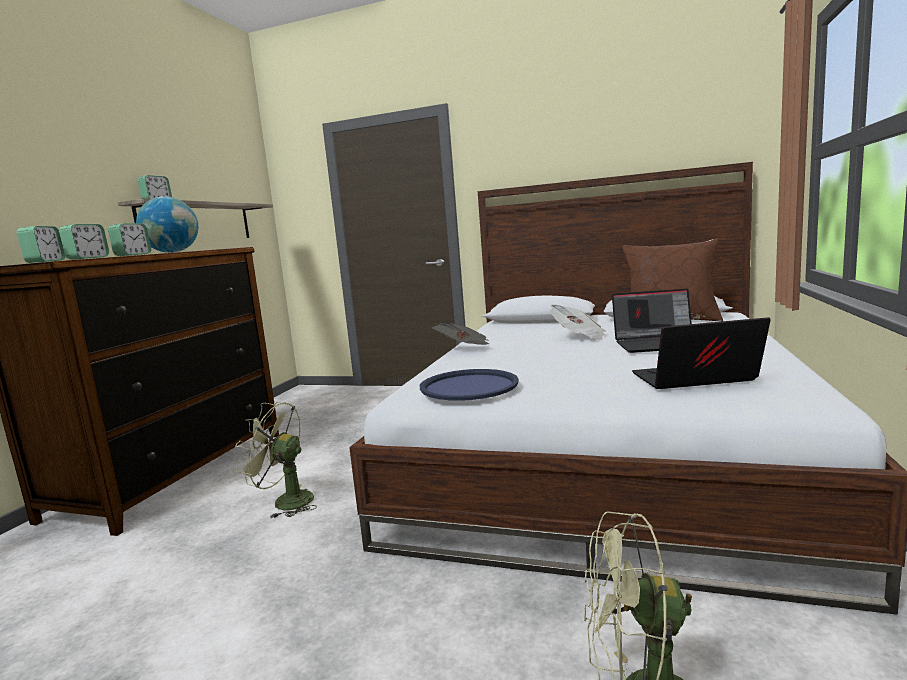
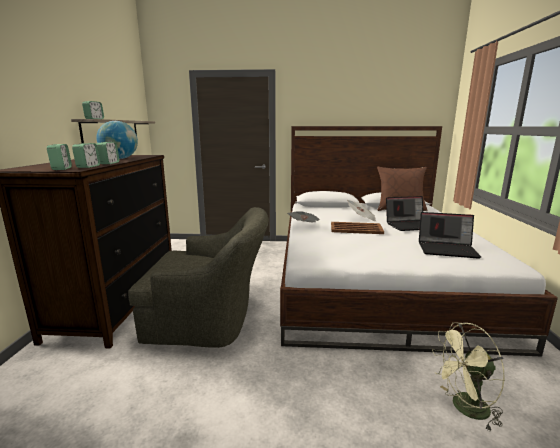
camera: 15 degrees left, 5 degrees up
(285, 502) = (211, 319): green fan -> green armchair
(469, 386) = (337, 252): blue tray -> none
(549, 351) = (356, 229): none -> brown tray
(694, 380) = (447, 249): laptop -> laptop turned 150 degrees counterclockwise

